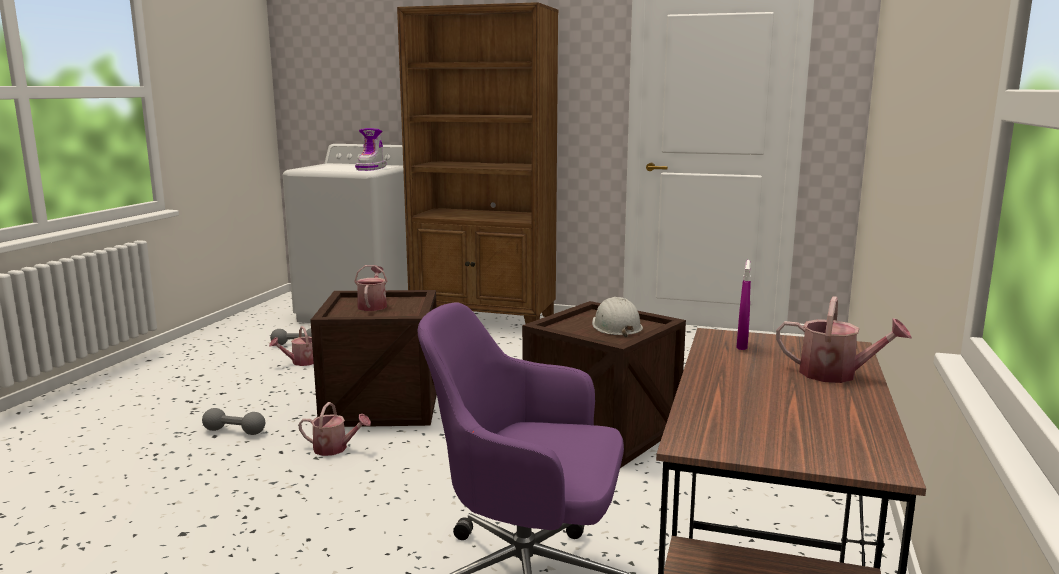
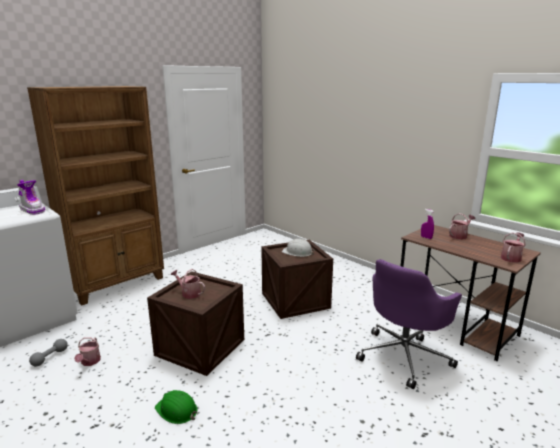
camera: 60 degrees left, 5 degrees up
(234, 431) = (176, 410): grey dumbbell -> green hard hat
(335, 449) = (242, 375): watering can -> watering can (511, 257)

